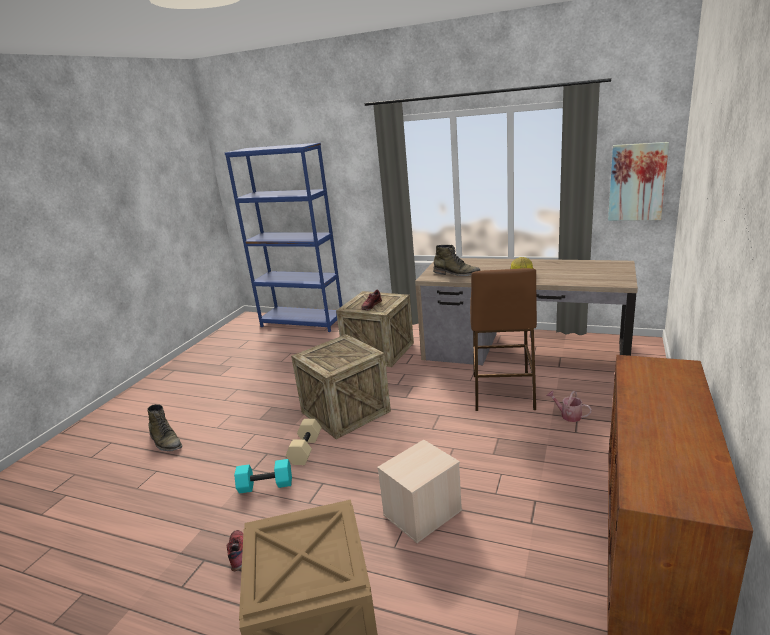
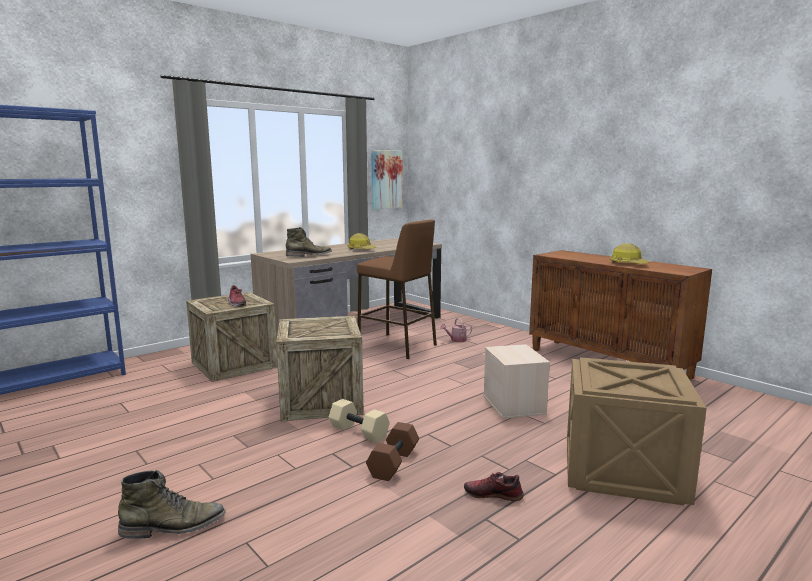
camera: 65 degrees left, 10 degrees down
(266, 484) = (393, 462): turquoise dumbbell -> brown dumbbell
(652, 435) = (628, 264): none -> hard hat

